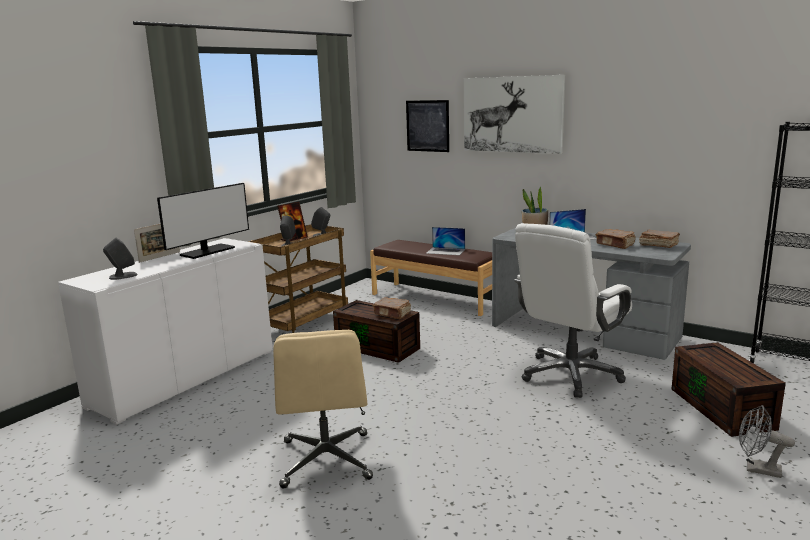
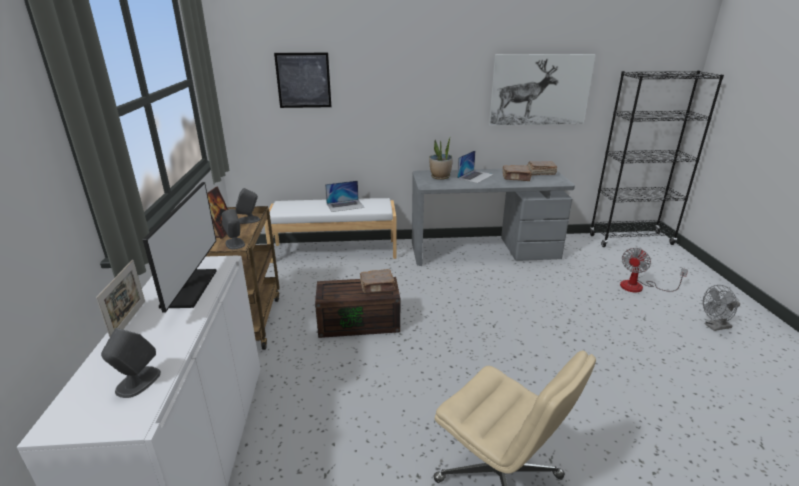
camera: 40 degrees left, 10 degrees up
(435, 298) = (334, 250): brown bench -> white bench
(512, 114) = (400, 67): picture -> picture (540, 90)
(570, 375) = (531, 293): white office chair -> none
(723, 409) = (639, 287): brown storage box -> fan

